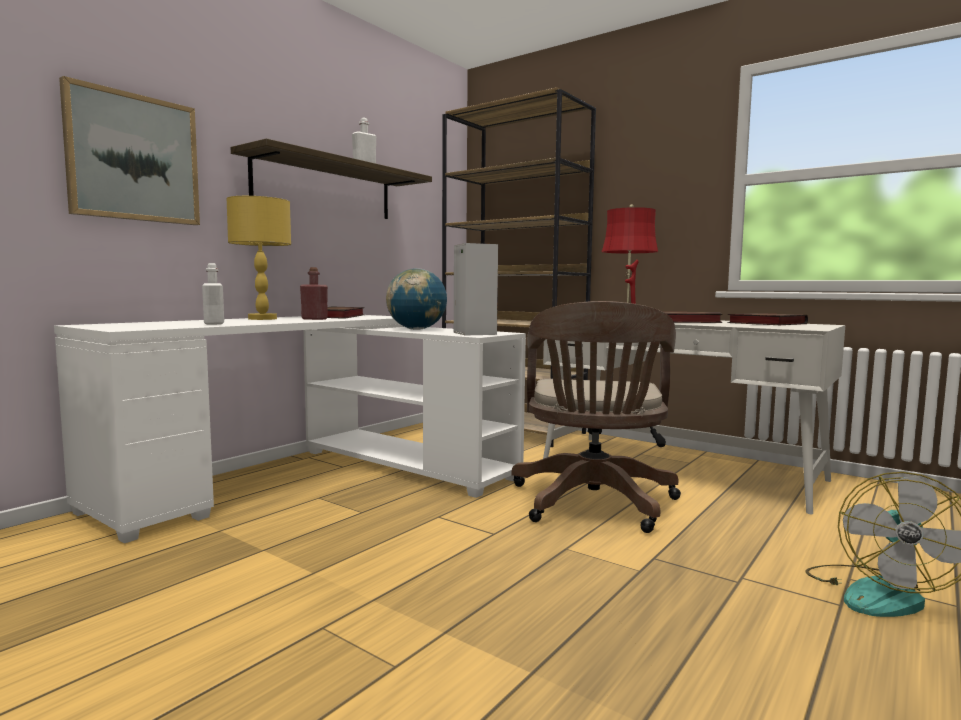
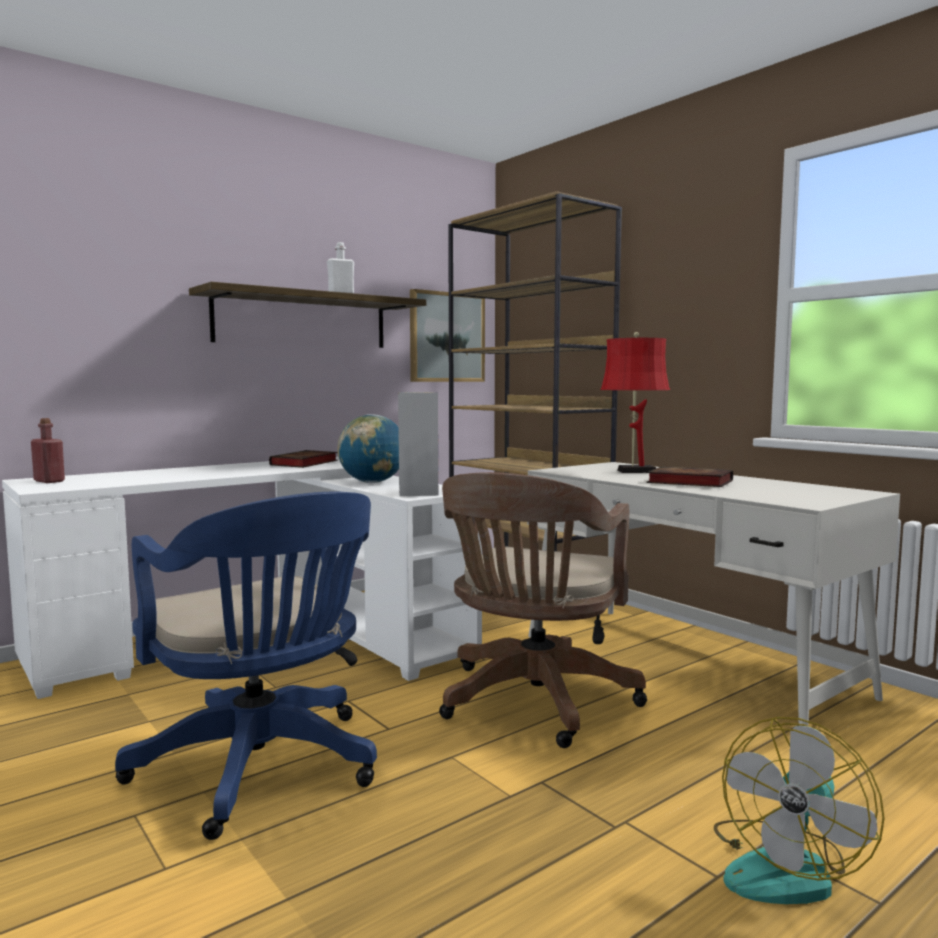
camera: 15 degrees right, 0 degrees up
(133, 158) = (82, 311): picture -> picture (446, 337)
(214, 323) = (145, 479): white bottle -> none
(262, 319) = (215, 468): yellow table lamp -> none
(314, 319) = (267, 469): red bottle -> red bottle (49, 481)
(412, 576) = (262, 770): none -> blue office chair
(764, 324) = (780, 489): book -> none

